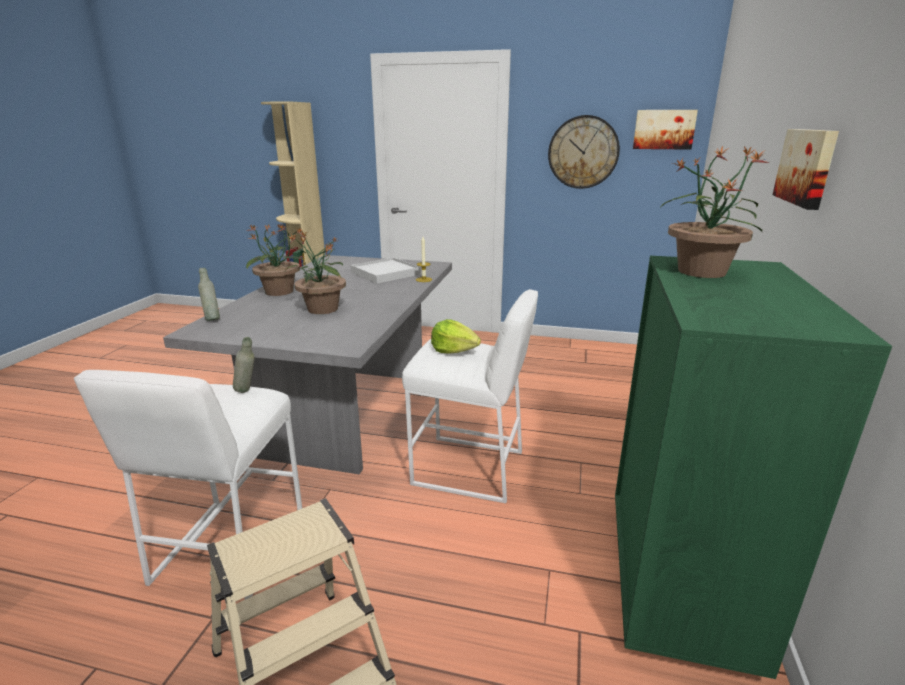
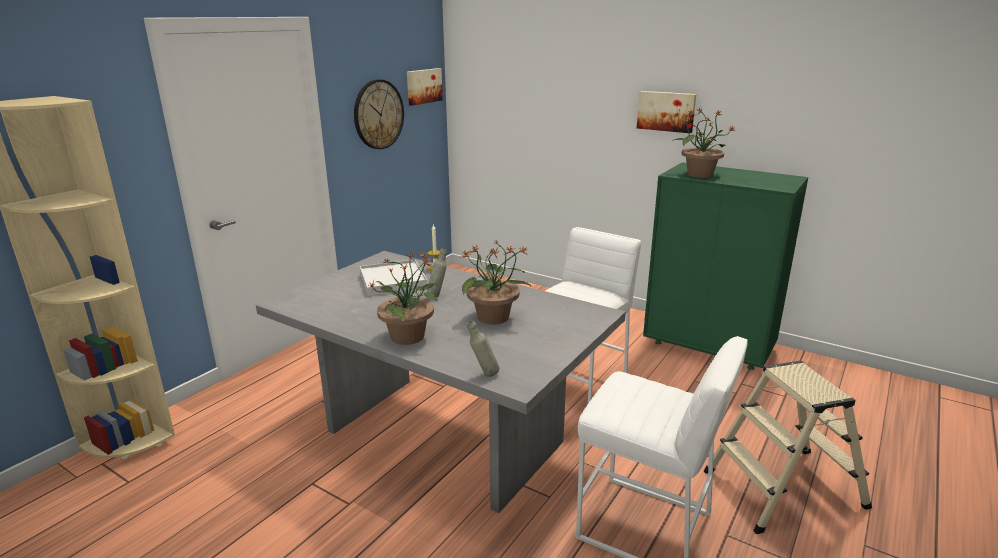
camera: 70 degrees left, 0 degrees up
(247, 392) = (624, 381): grey bottle -> grey bottle (438, 295)
(453, 350) = (574, 293): lettuce -> none

